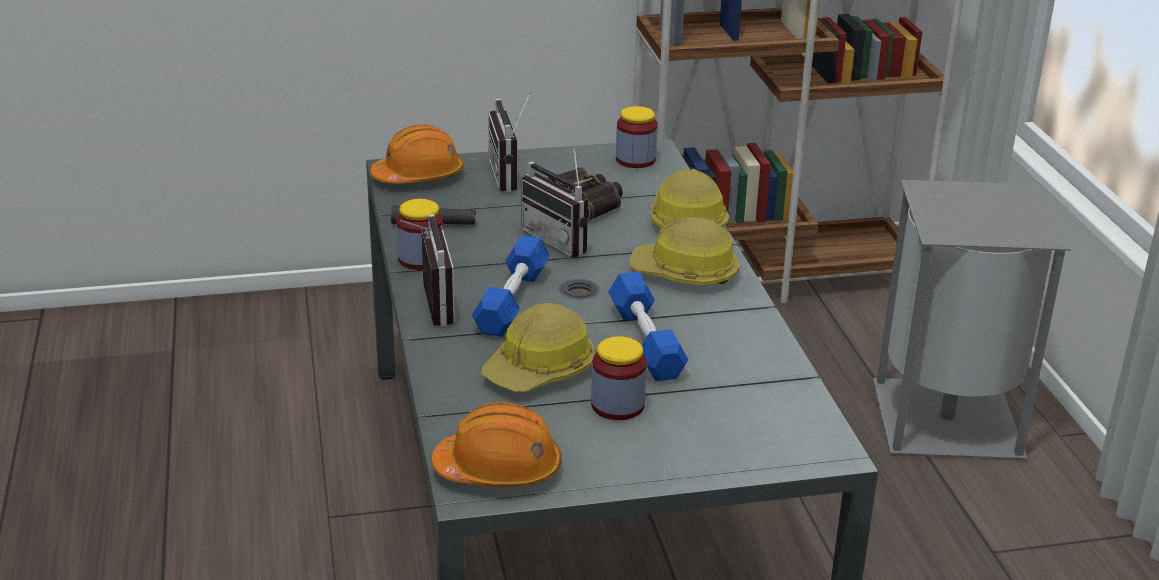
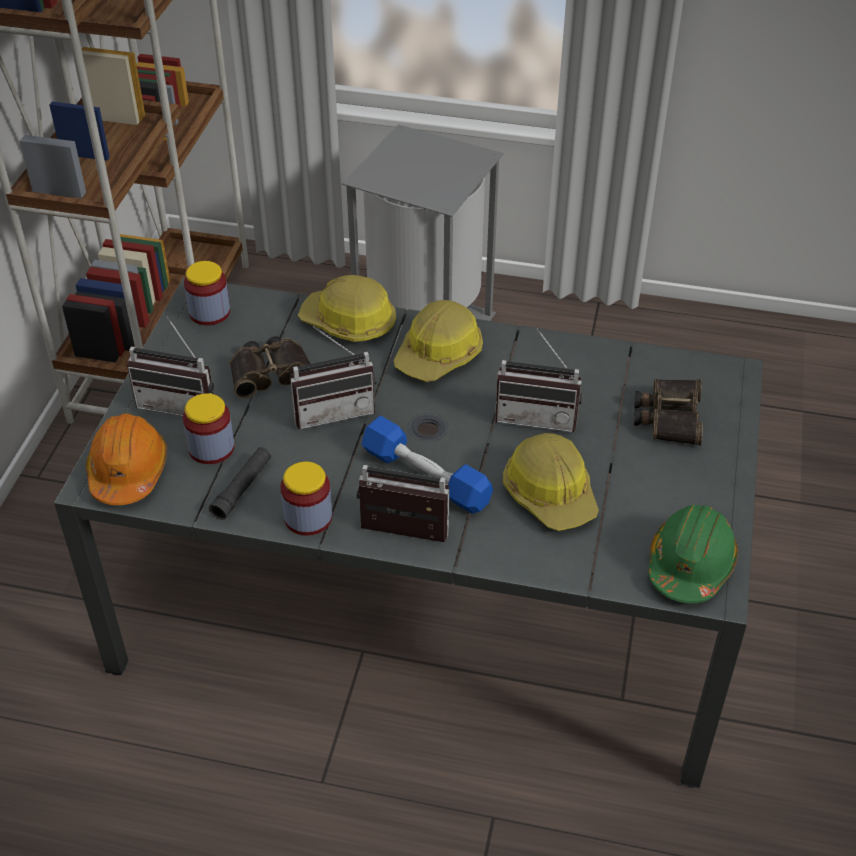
camera: 65 degrees left, 15 degrees up
(499, 470) = (690, 564): orange hard hat -> green hard hat
(617, 405) = (625, 464): jar -> jar (211, 448)
(646, 342) = (538, 415): blue dumbbell -> radio
(714, 420) = (668, 417): none -> binoculars

